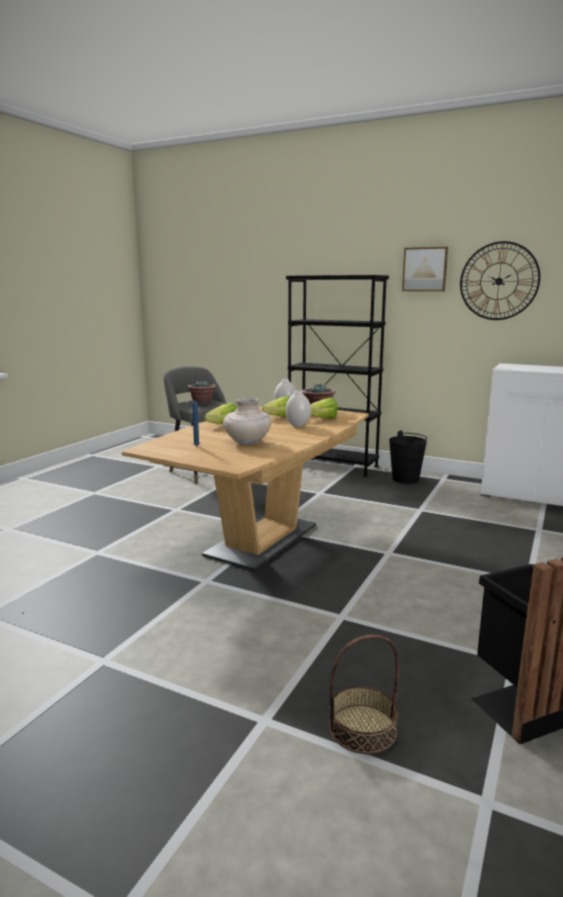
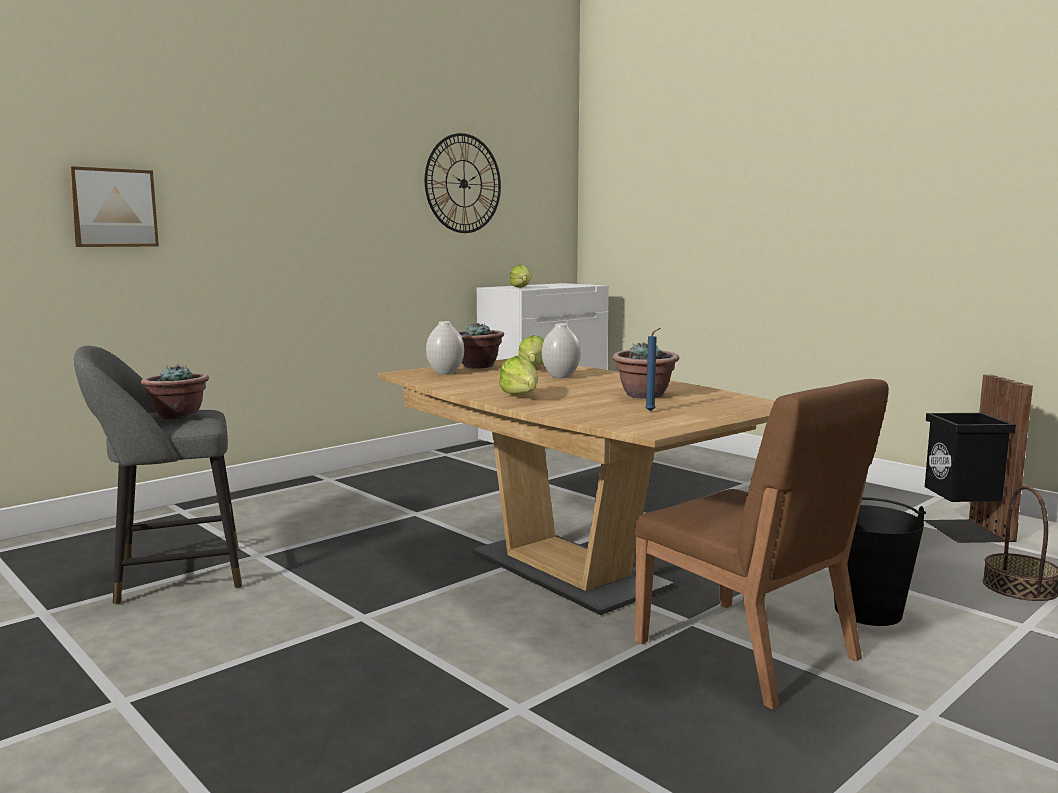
camera: 70 degrees left, 5 degrees down
(172, 600) = (747, 651): none -> brown chair
(247, 442) = (645, 395): beige vase -> potted plant
(277, 417) = (496, 378): lettuce -> lettuce (521, 288)
(332, 465) = (305, 489): black bookcase -> none
(405, 479) = (423, 467): black bucket -> black bucket (868, 611)
(425, 269) = (382, 162): picture -> picture (113, 208)

